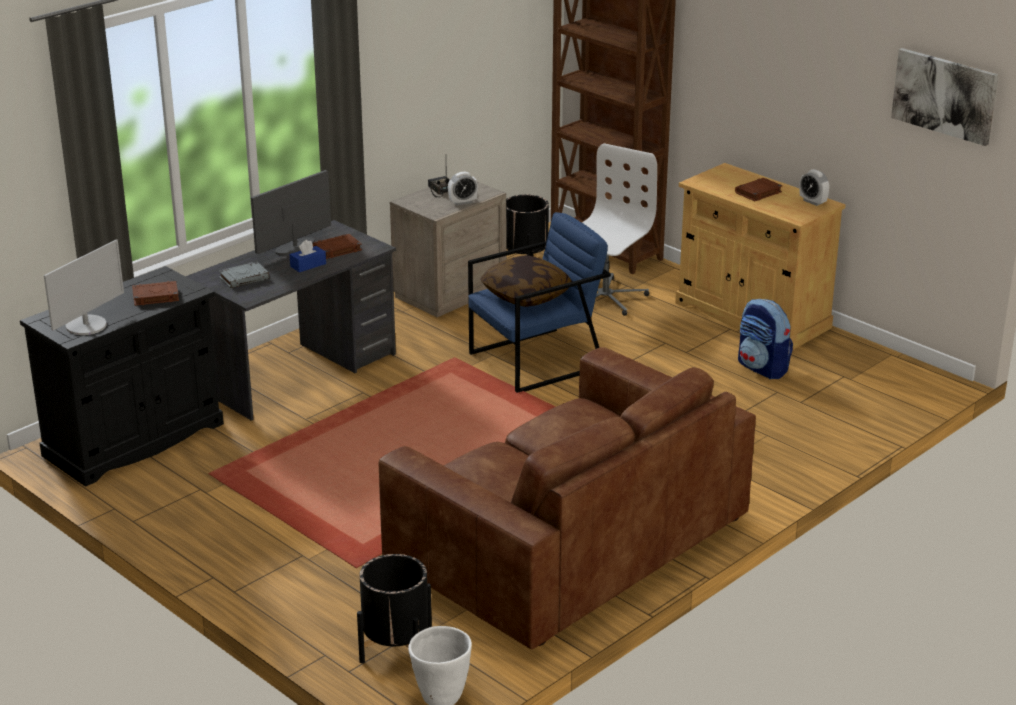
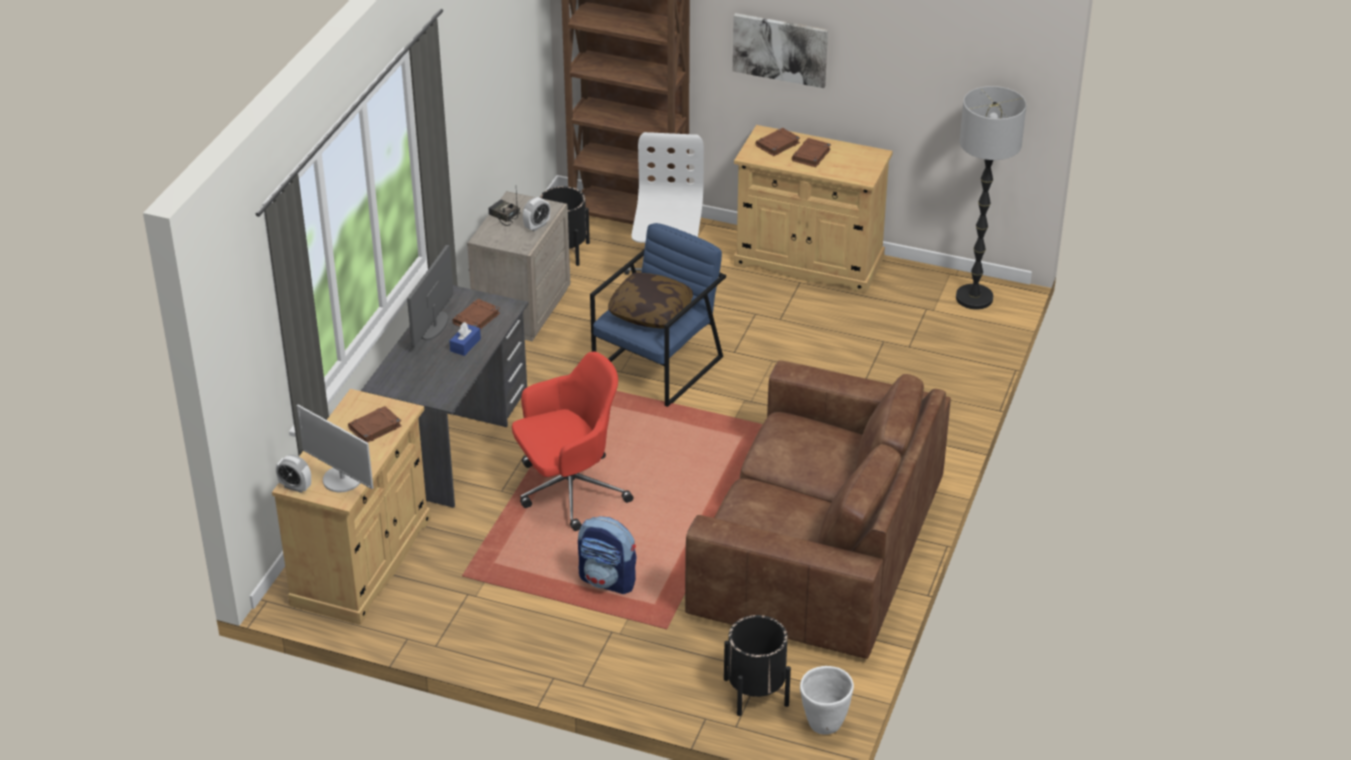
camera: 25 degrees left, 10 degrees up
(87, 325) = (342, 479): monitor -> monitor turned 120 degrees clockwise
(134, 440) = (362, 561): black cabinet -> beige cabinet
(244, 278) = (419, 377): grey book -> none
(366, 434) = (569, 491): none -> red office chair
(731, 179) = (777, 145): none -> brown book
(763, 368) = (855, 319): backpack -> backpack (608, 580)
(812, 202) = (864, 155): alarm clock -> alarm clock (295, 487)
(902, 379) = (974, 298): none -> floor lamp
(945, 95) = (989, 51): picture -> picture (780, 49)

